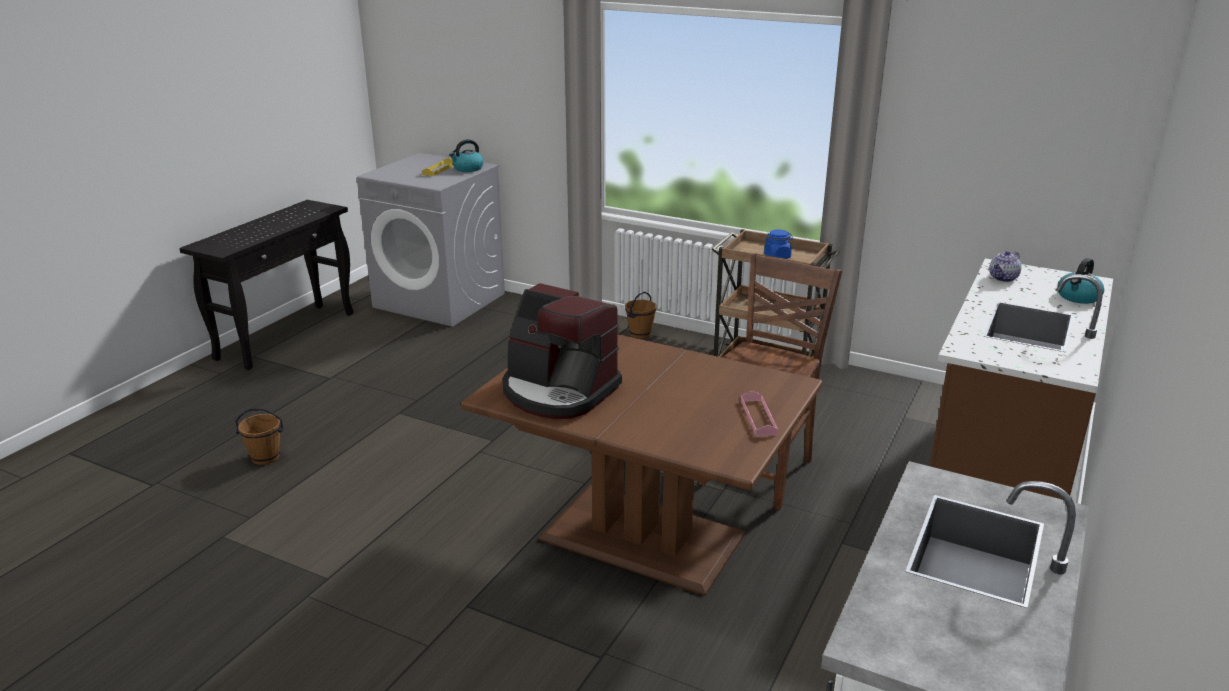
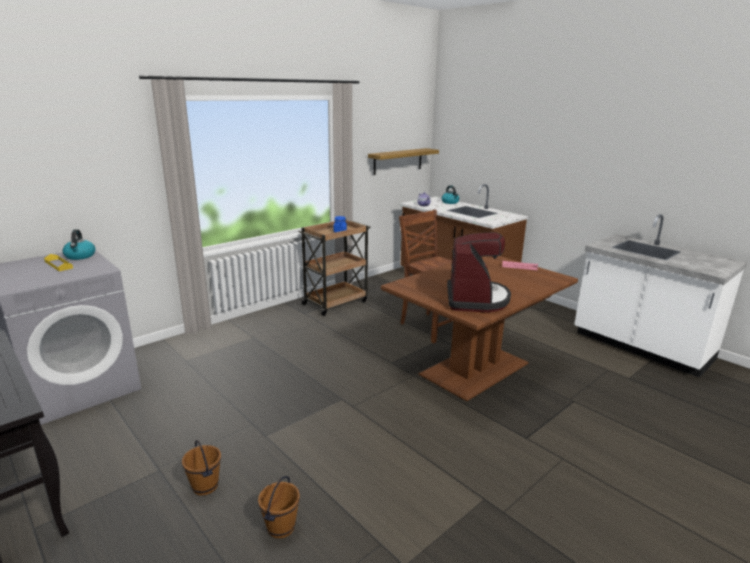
camera: 70 degrees left, 5 degrees down
(558, 391) = (476, 299): coffee machine -> coffee machine turned 45 degrees counterclockwise
(640, 334) = (250, 323): brown bucket -> brown bucket (204, 486)
(1024, 172) = (398, 161): none -> shelf

